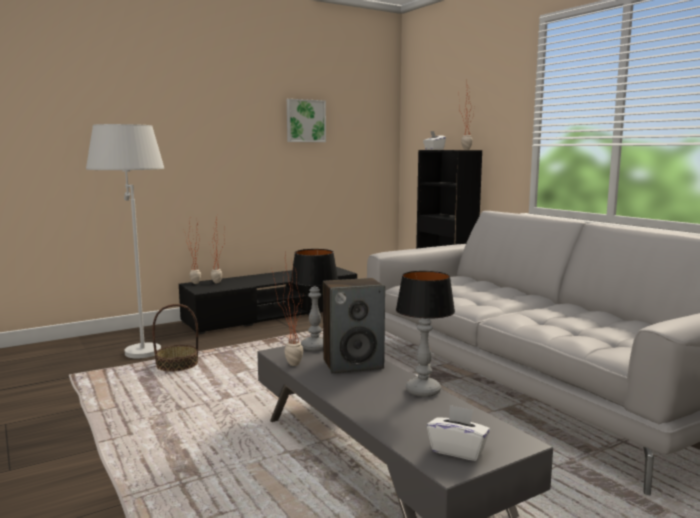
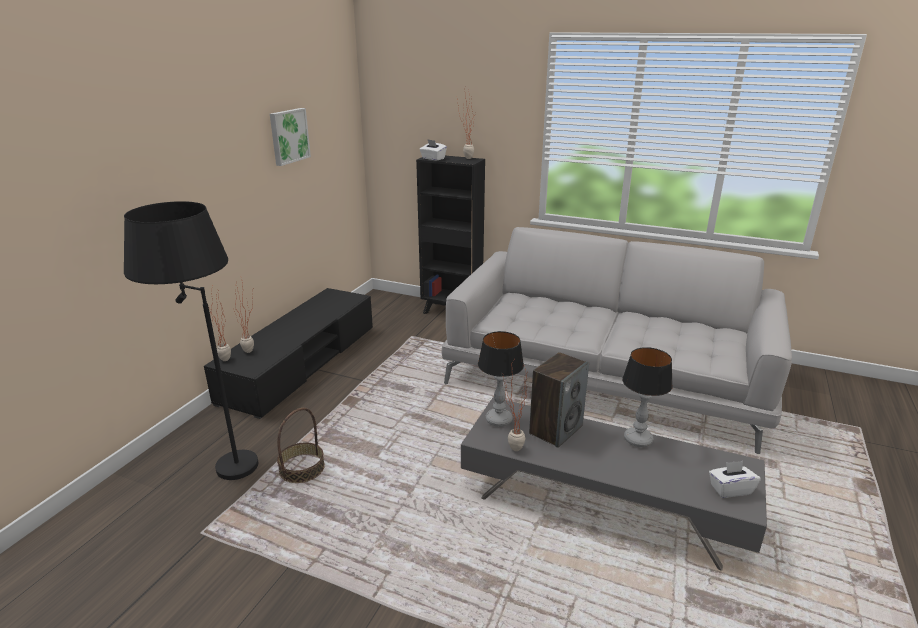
camera: 35 degrees left, 15 degrees up
(138, 347) = (219, 461): white floor lamp -> black floor lamp

